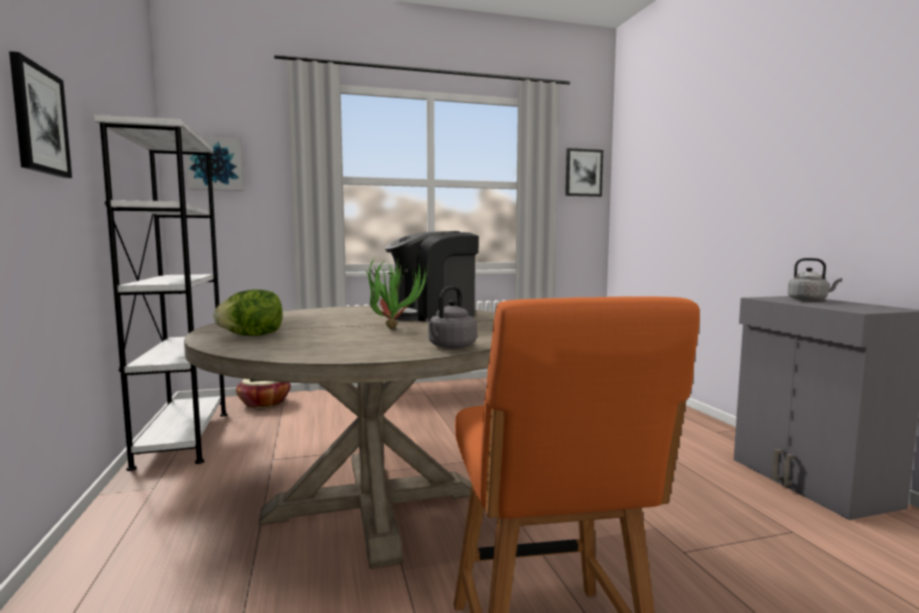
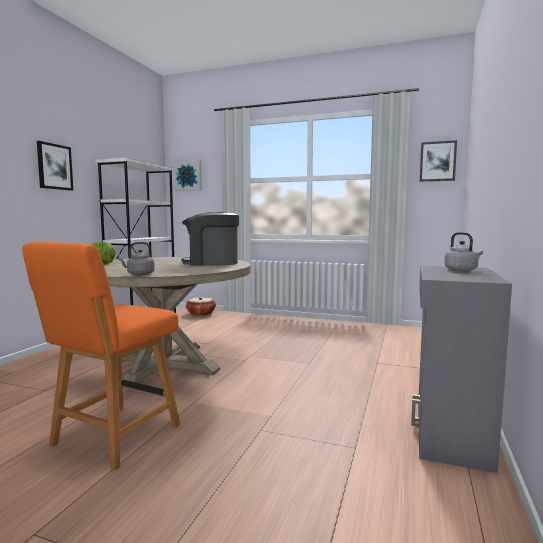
camera: 35 degrees right, 0 degrees up
(393, 327) = (164, 266): potted plant -> none

